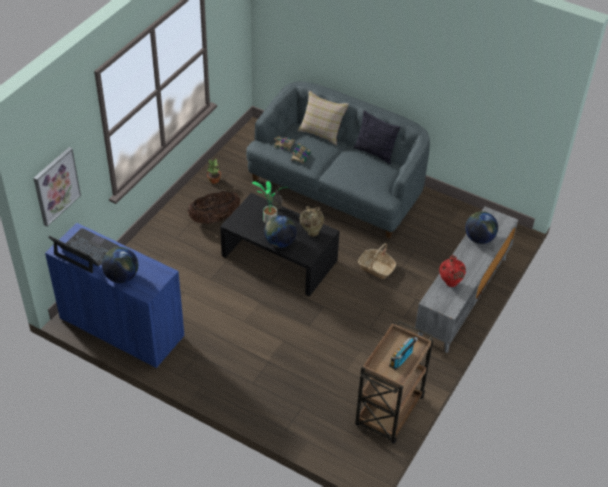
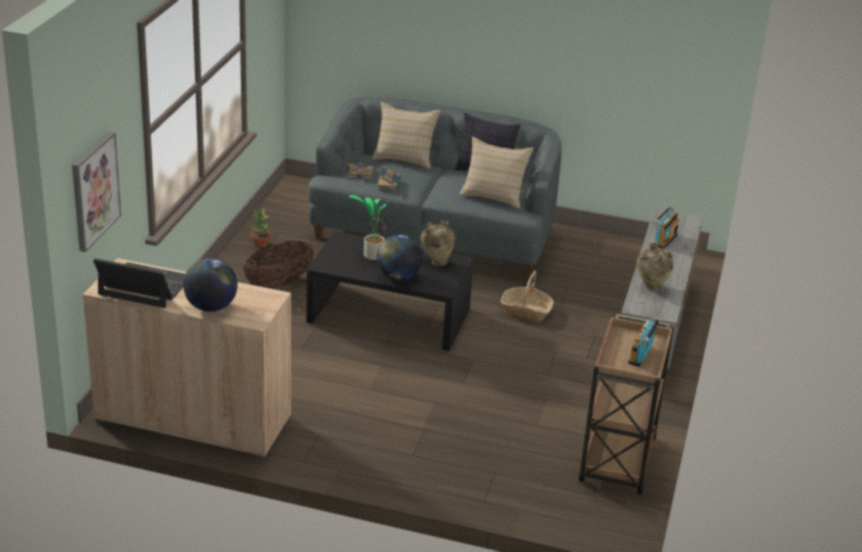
camera: 15 degrees left, 15 degrees down
(122, 327) = (193, 418): blue cabinet -> beige cabinet
(371, 178) = (494, 195): none -> beige pillow
(450, 284) = (651, 288): red vase -> beige vase
(479, 238) = (664, 239): globe -> radio

